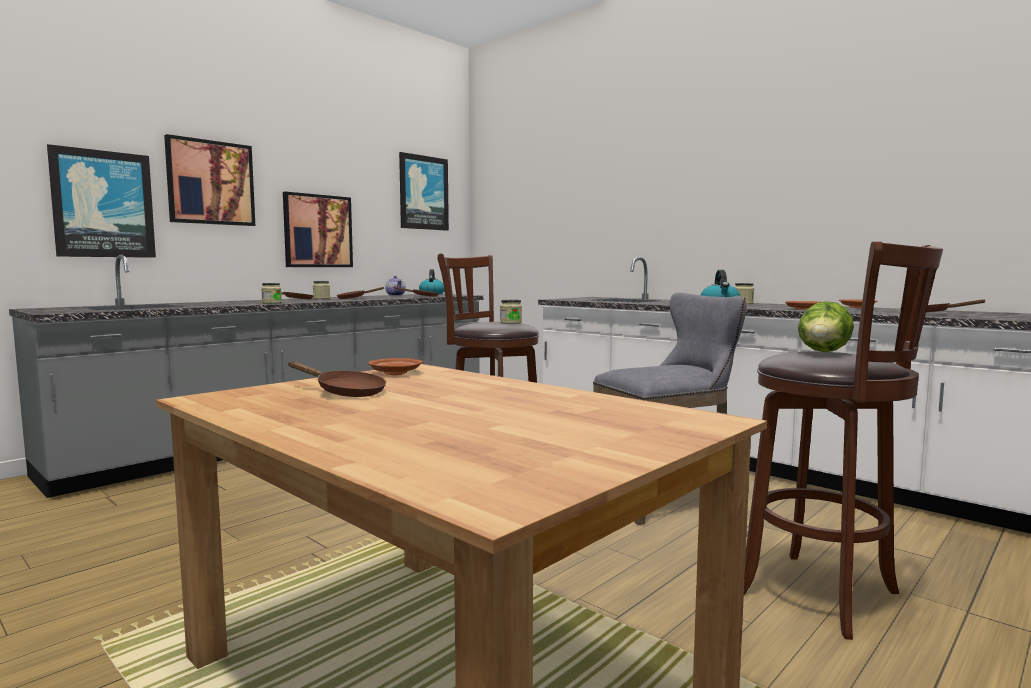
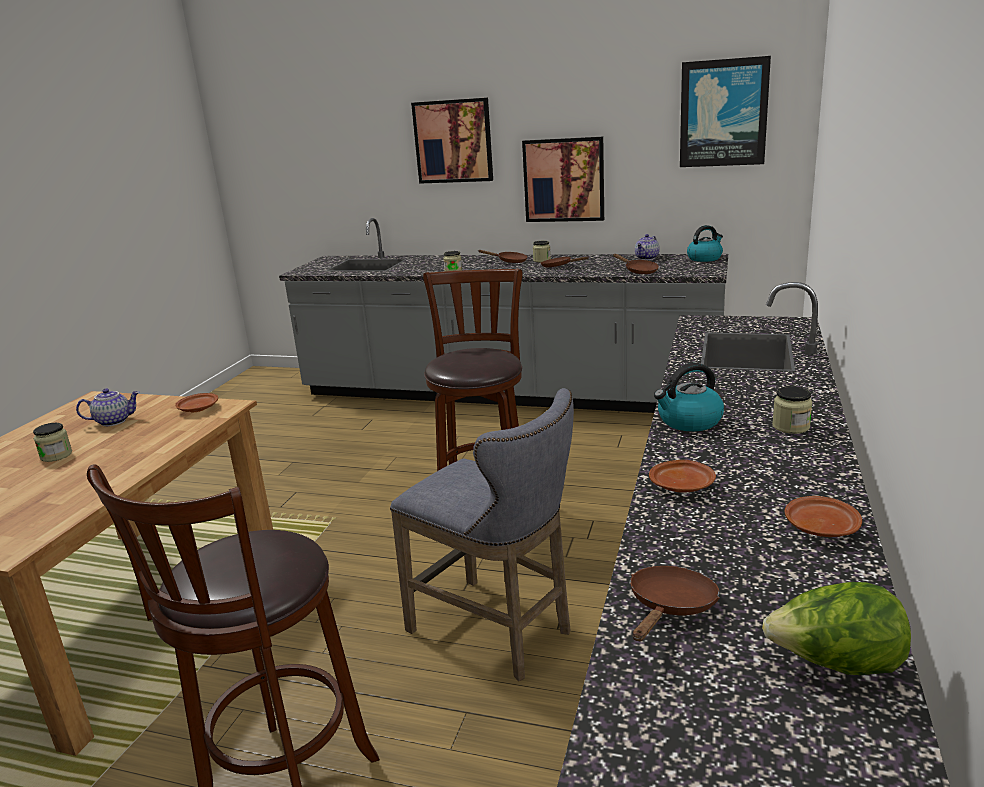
camera: 65 degrees right, 15 degrees up
(103, 204) = (374, 172): picture -> none
(345, 392) = (114, 421): brown frying pan -> teapot
(511, 323) = (478, 362): jar -> jar (56, 455)
(824, 353) = (260, 556): lettuce -> lettuce (835, 665)

